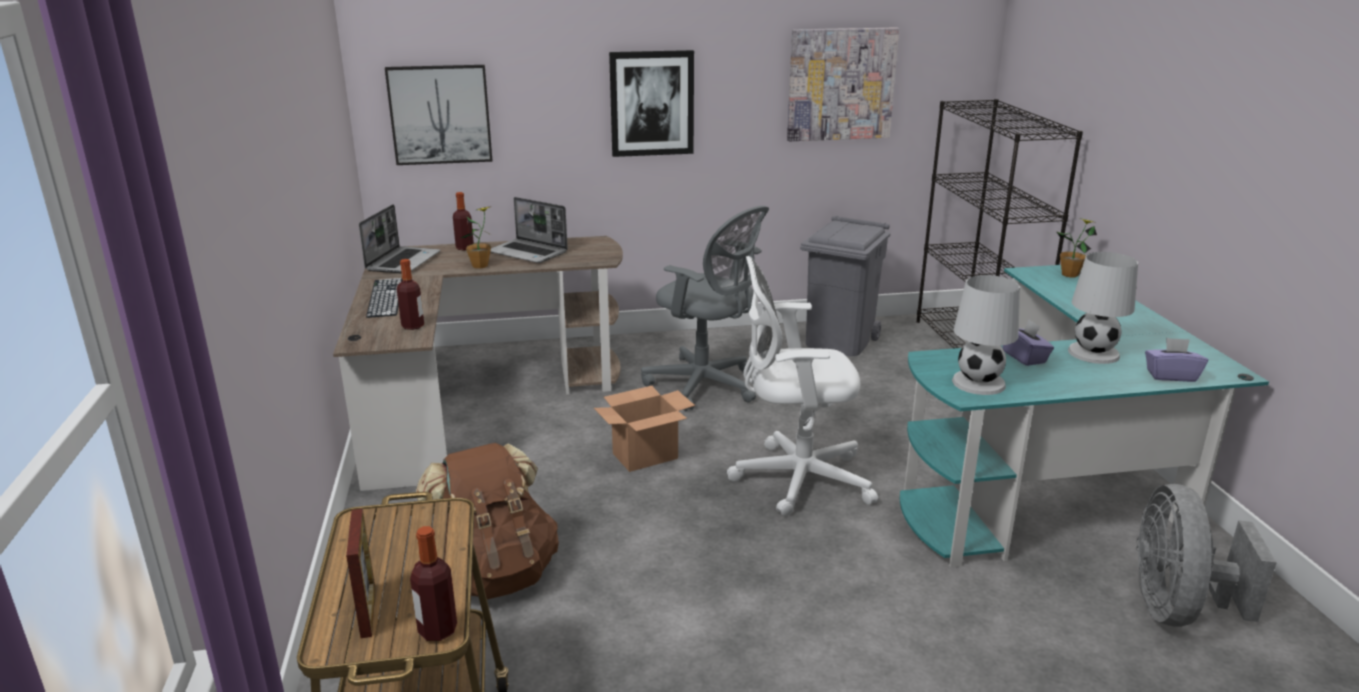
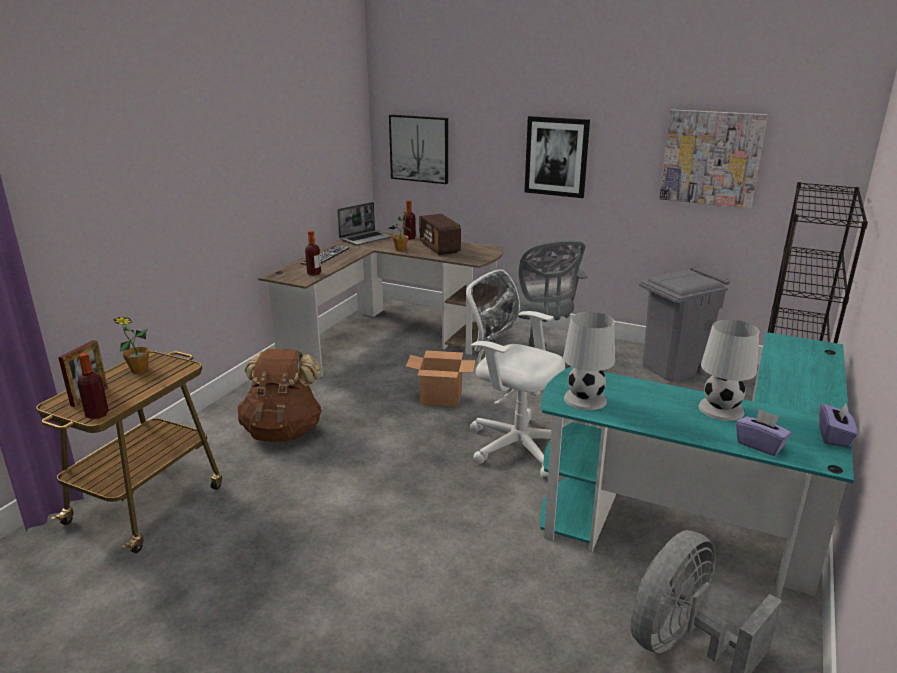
camera: 35 degrees right, 0 degrees up
(529, 253) = (439, 248): laptop -> radio
(1024, 357) = (655, 394): purple tissue box -> purple tissue box (834, 436)
(1070, 275) = (817, 350): potted plant -> potted plant (139, 370)

